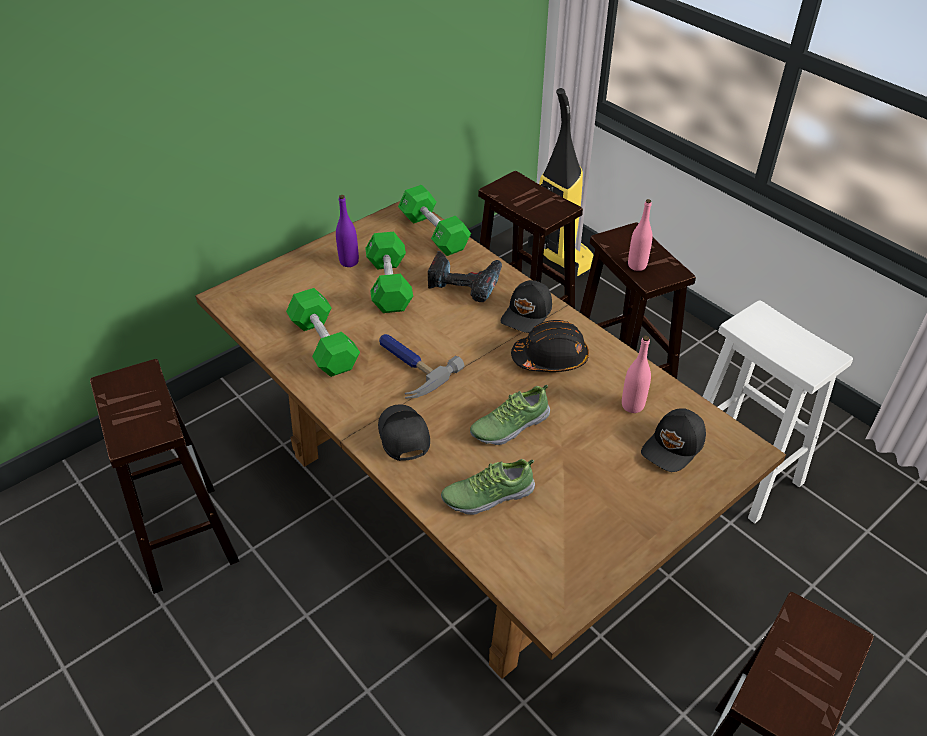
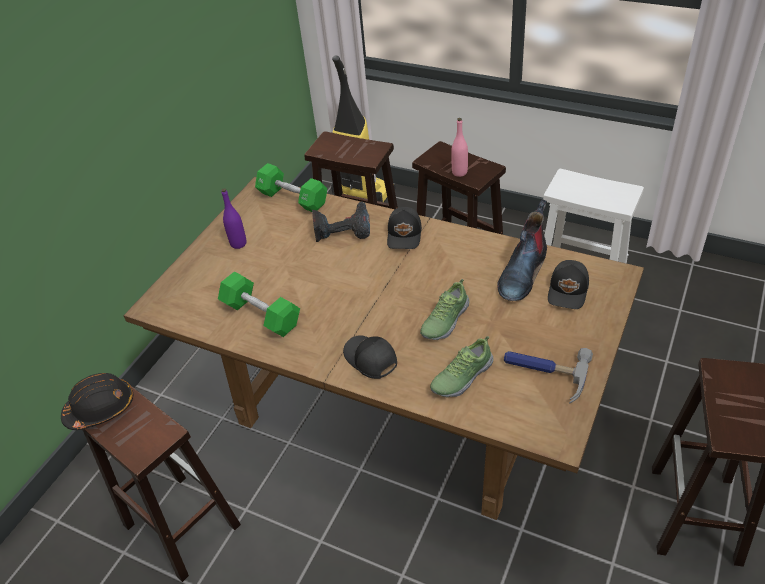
camera: 20 degrees left, 0 degrees up
(389, 285) = (283, 250): green dumbbell -> none
(409, 366) = (340, 306): hammer -> hammer (544, 373)
(550, 358) = (443, 261): black hard hat -> black hard hat (101, 408)
(632, 405) = (522, 273): pink bottle -> boot

